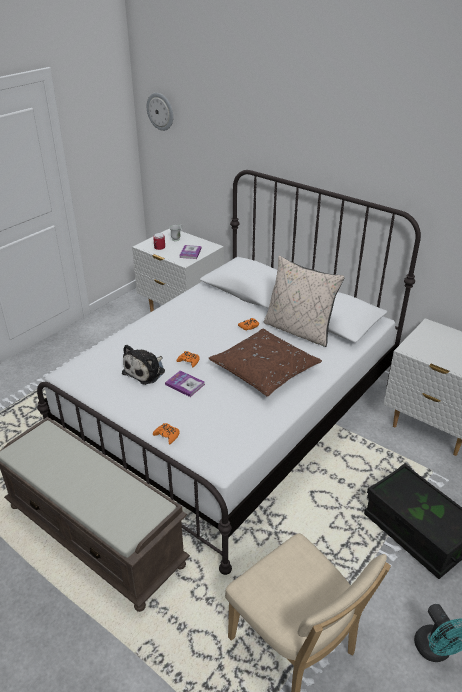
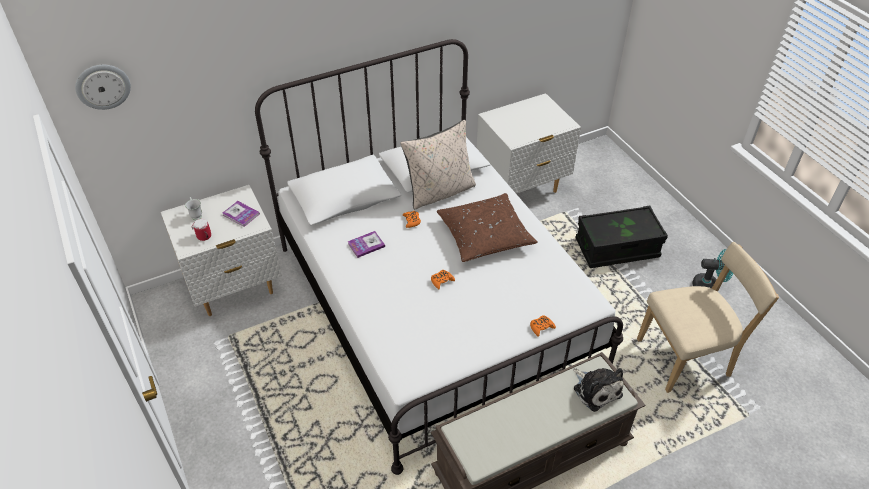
camera: 65 degrees left, 10 degrees up
(146, 371) = (439, 317): plush toy -> plush toy (596, 389)
(185, 384) = (476, 294): book -> book (366, 245)

